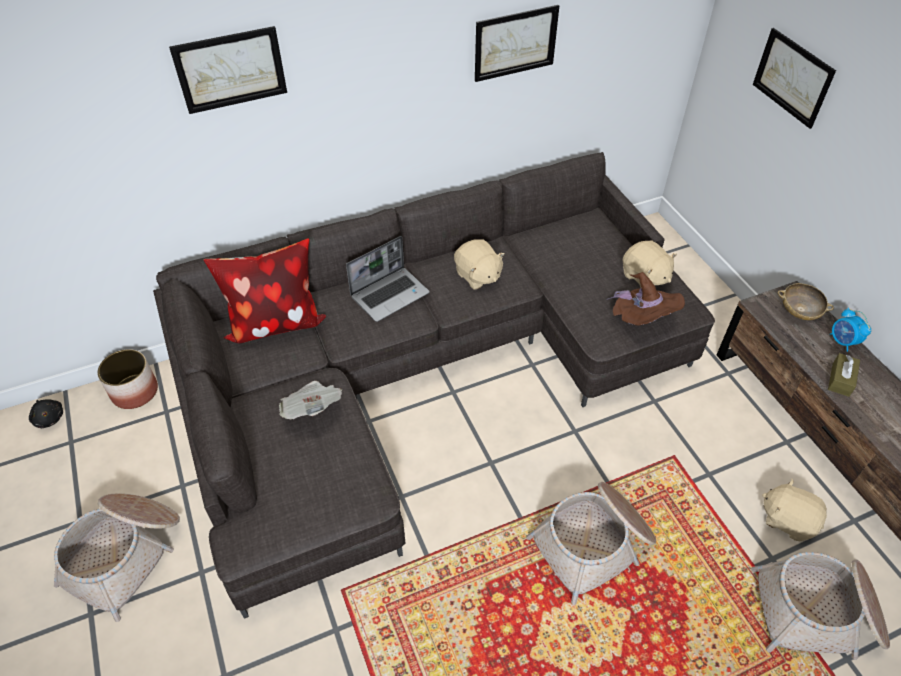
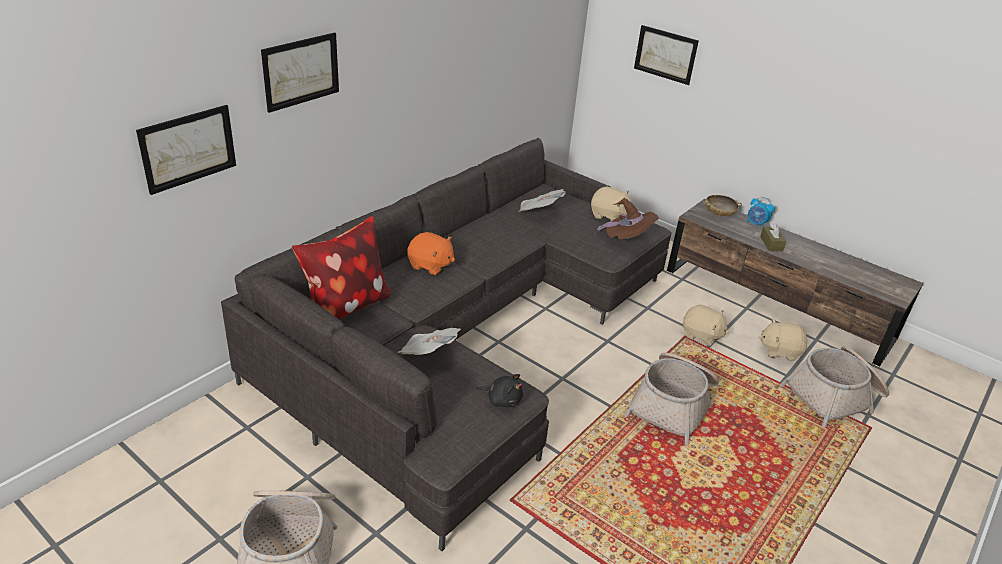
camera: 30 degrees left, 15 degrees down
(49, 418) = (119, 469): black plush toy -> black plush toy (502, 400)
(135, 391) = (201, 421): planter -> none
(390, 294) = (430, 265): laptop -> orange plush toy
(477, 276) = (490, 240): beige plush toy -> beige plush toy (701, 335)
(515, 43) = (481, 49): picture -> picture (188, 148)
(563, 249) = (539, 211): none -> newspaper

